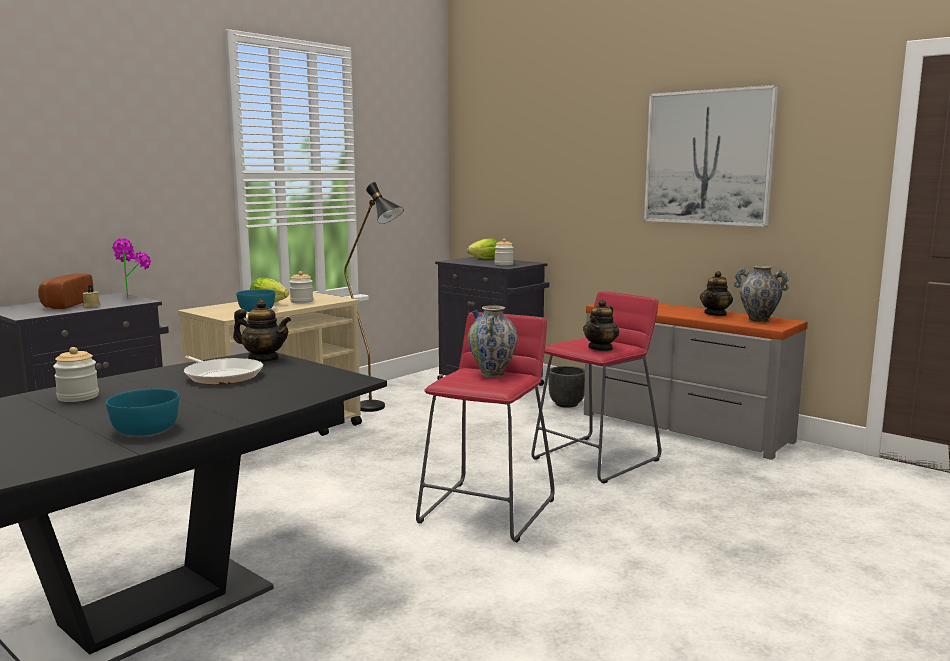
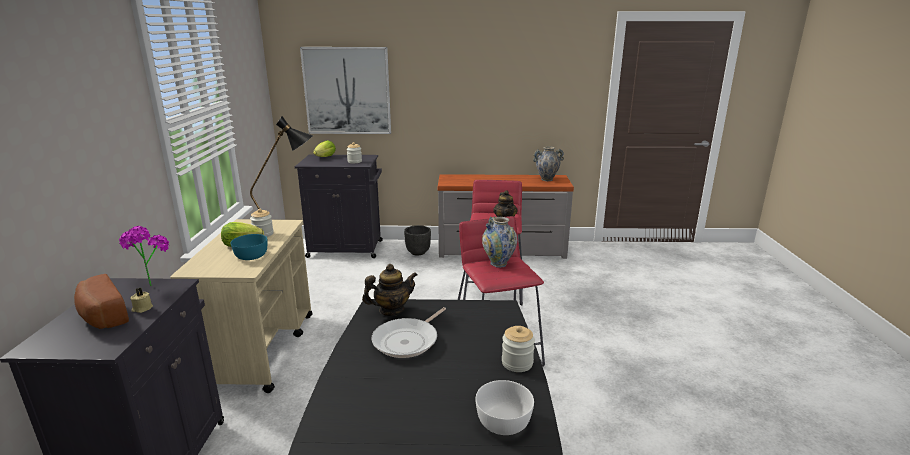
camera: 40 degrees left, 10 degrees up
(78, 397) = (361, 417): jar -> jar (517, 363)
(145, 430) = (504, 422): turquoise bowl -> white bowl
(222, 376) = (408, 340): frying pan -> frying pan turned 120 degrees clockwise
(708, 157) = (499, 77): picture -> picture (347, 91)
(715, 314) = (518, 178): teapot -> none

